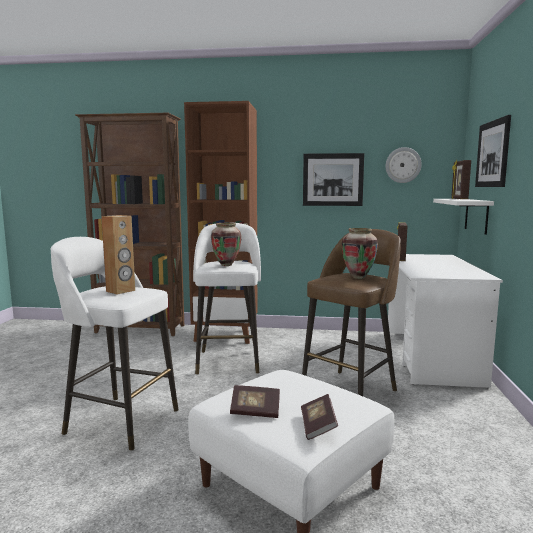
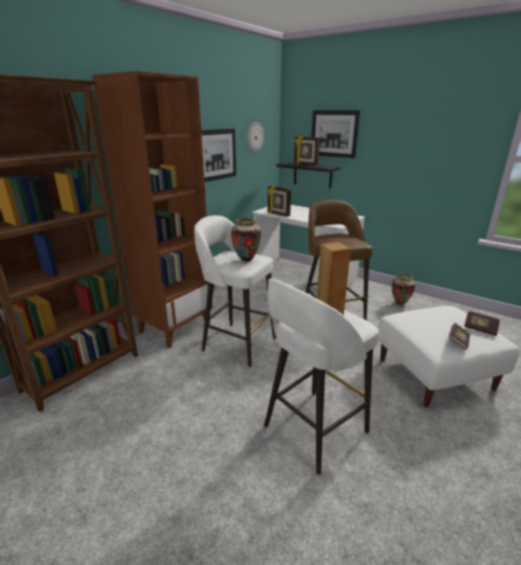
camera: 60 degrees left, 15 degrees up
(358, 277) = (343, 238): vase -> vase (400, 303)
(476, 215) = (312, 175): white shelf -> black shelf

